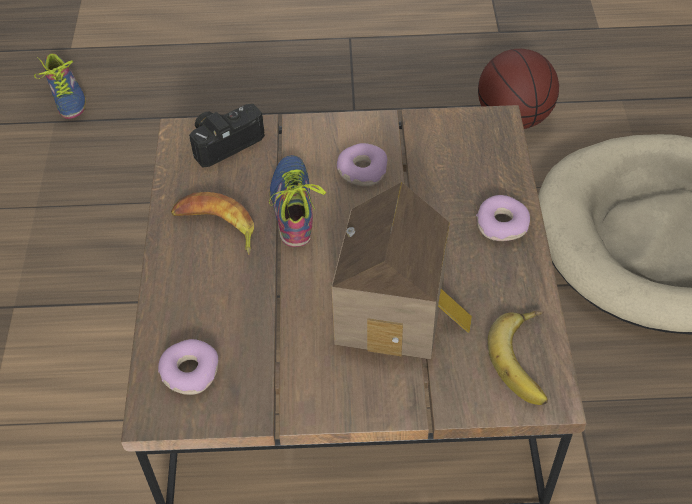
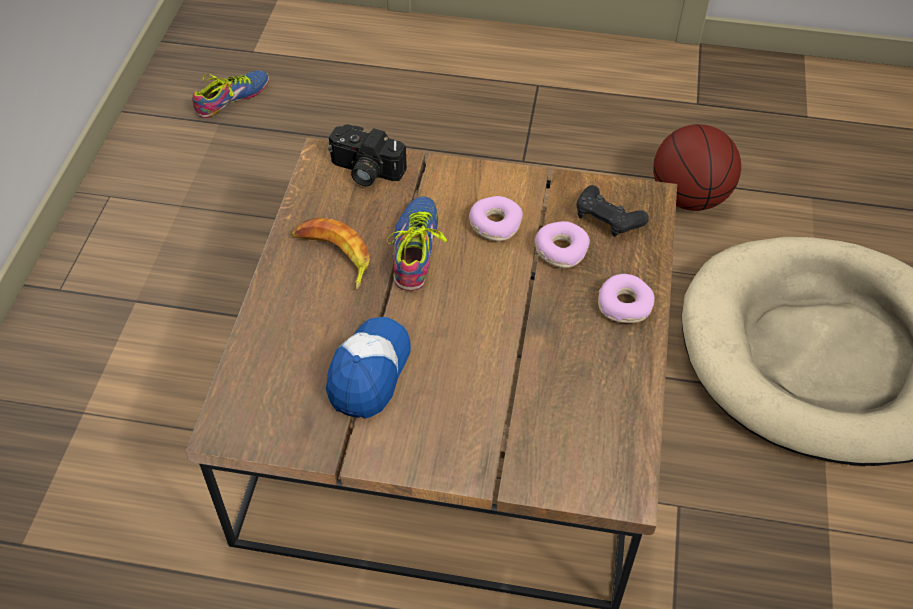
camera: 10 degrees right, 0 degrees up
(63, 97) = (234, 100): shoe -> shoe turned 120 degrees counterclockwise
(190, 372) = (269, 395): donut -> donut (560, 250)
(225, 141) = (364, 171): camera -> camera turned 135 degrees counterclockwise
(280, 331) = (369, 372): none -> cap
(397, 313) = (491, 376): toy house -> none
(464, 148) = (607, 219): none -> black game controller
(528, 360) = (613, 450): banana -> none

